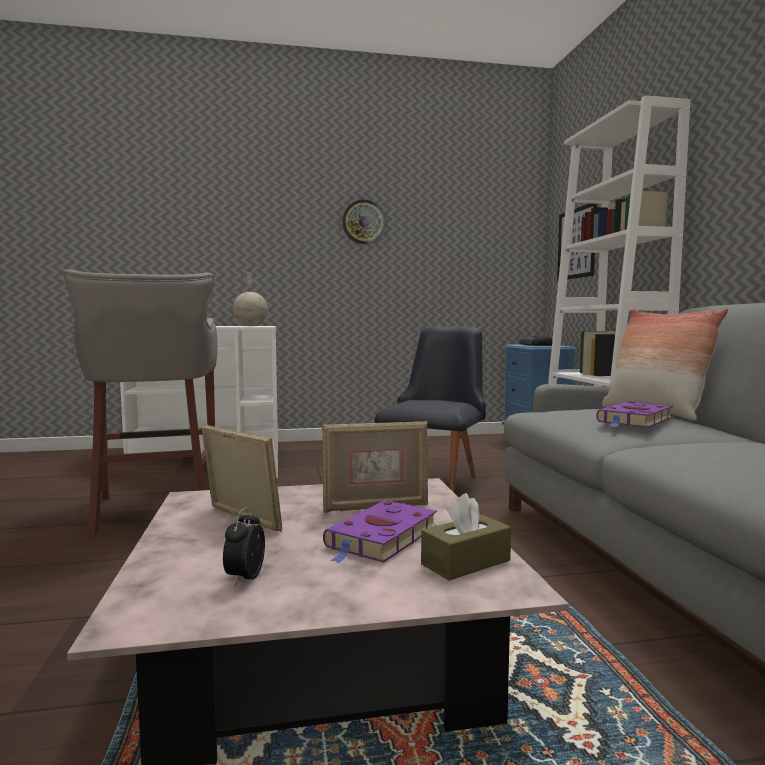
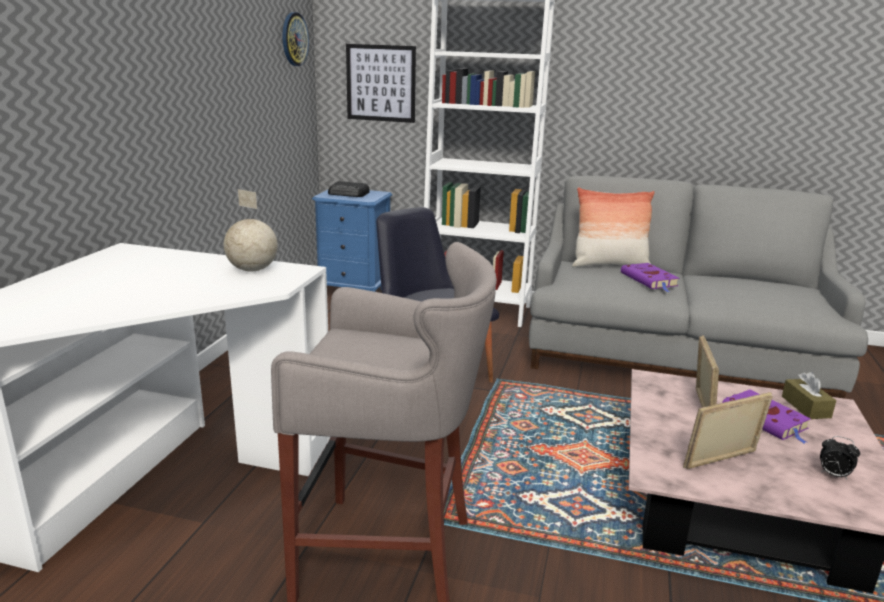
camera: 65 degrees left, 15 degrees up
(363, 222) = (187, 56): wall clock -> wall clock (294, 39)

